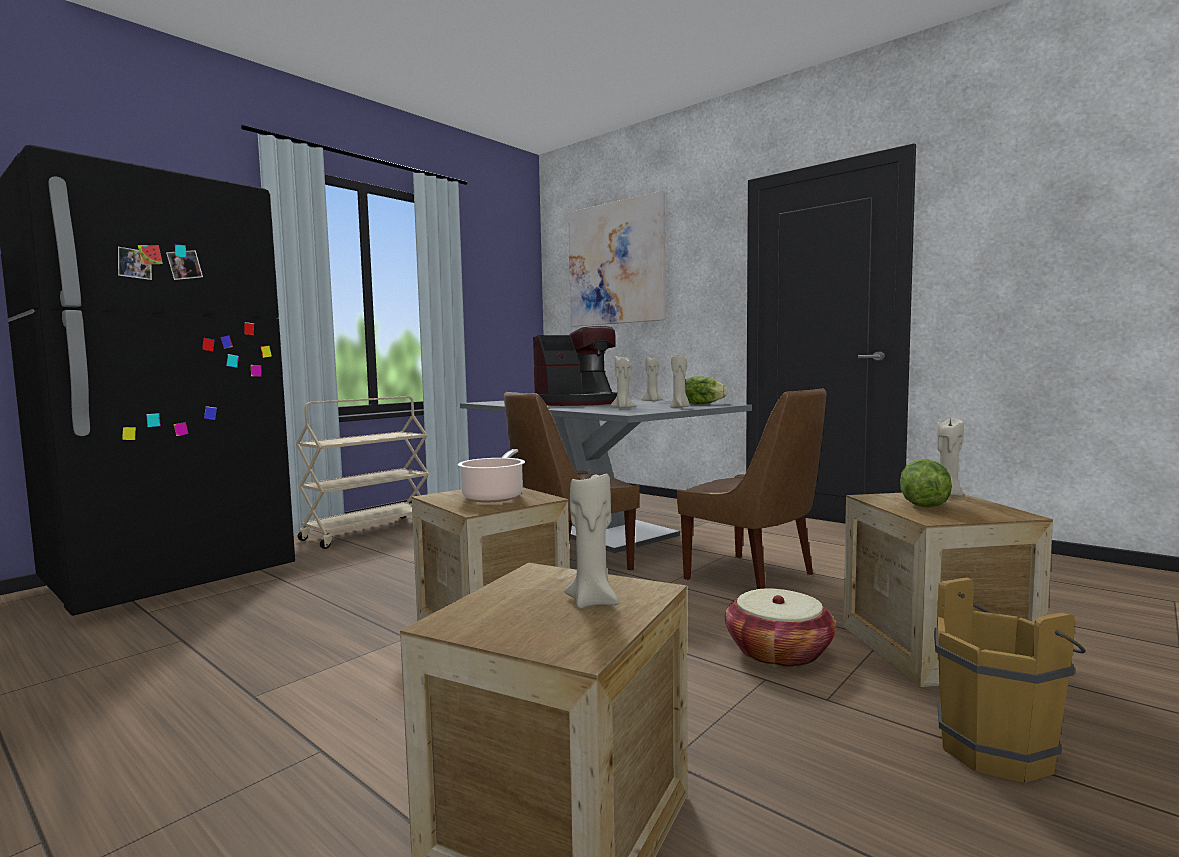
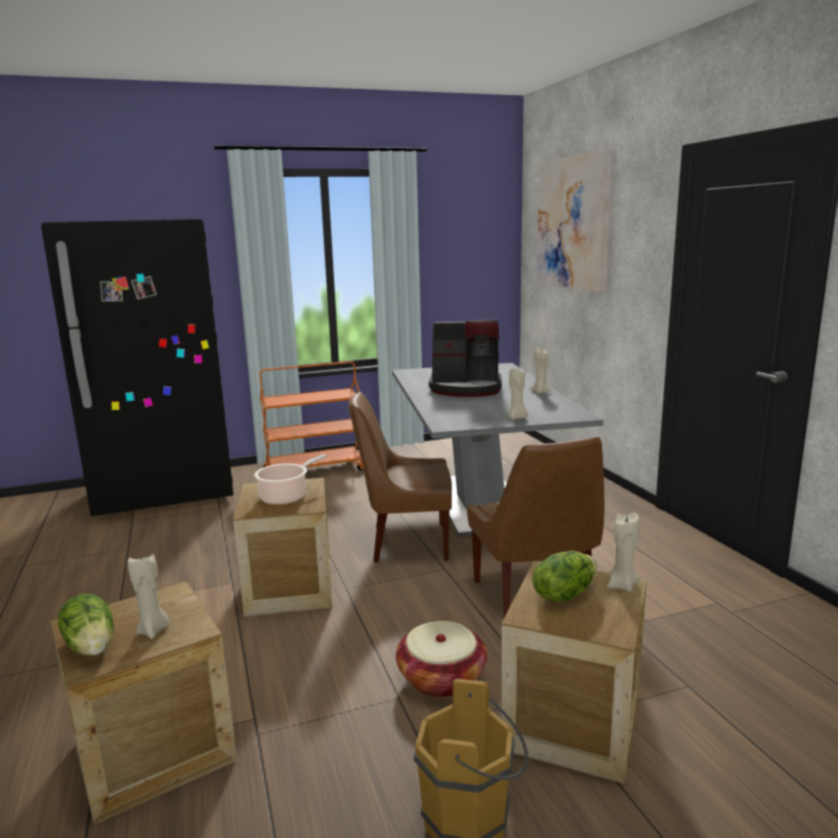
camera: 30 degrees right, 10 degrees up
(369, 531) = (315, 470): beige cart -> orange cart
(623, 408) = (471, 410): beige candle -> none
(701, 404) = (558, 410): lettuce -> lettuce (92, 645)

